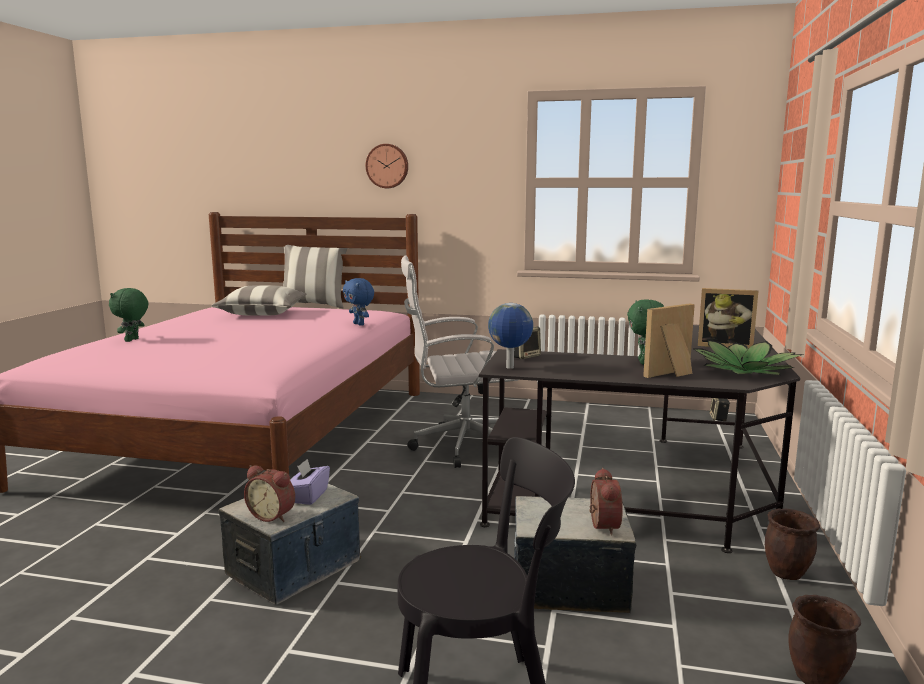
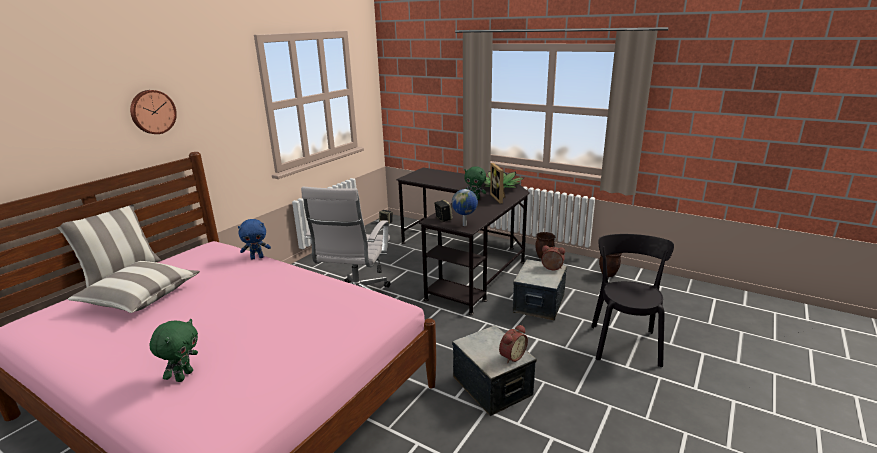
camera: 70 degrees left, 10 degrees up
(132, 340) = (184, 376): green plush toy -> green plush toy turned 105 degrees counterclockwise
(308, 496) = (489, 342): purple tissue box -> none
(724, 345) = (454, 179): picture frame -> none

